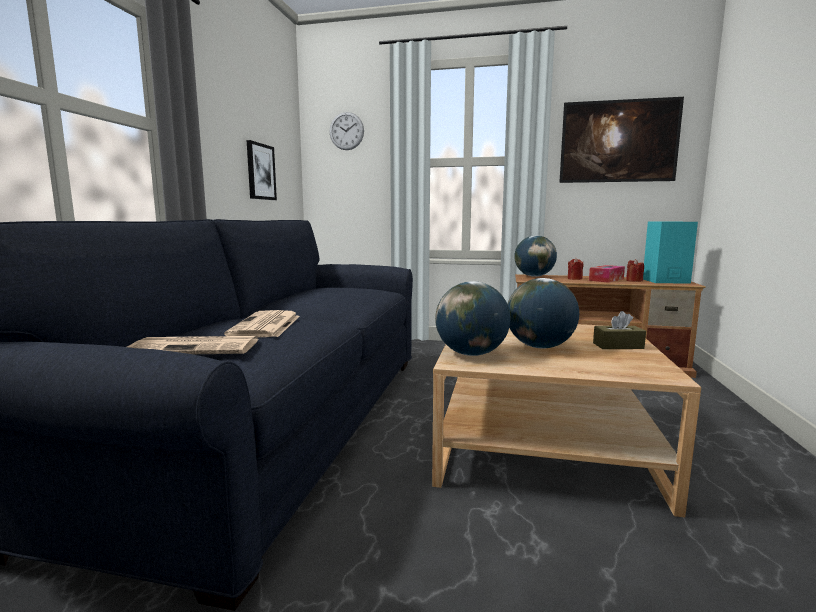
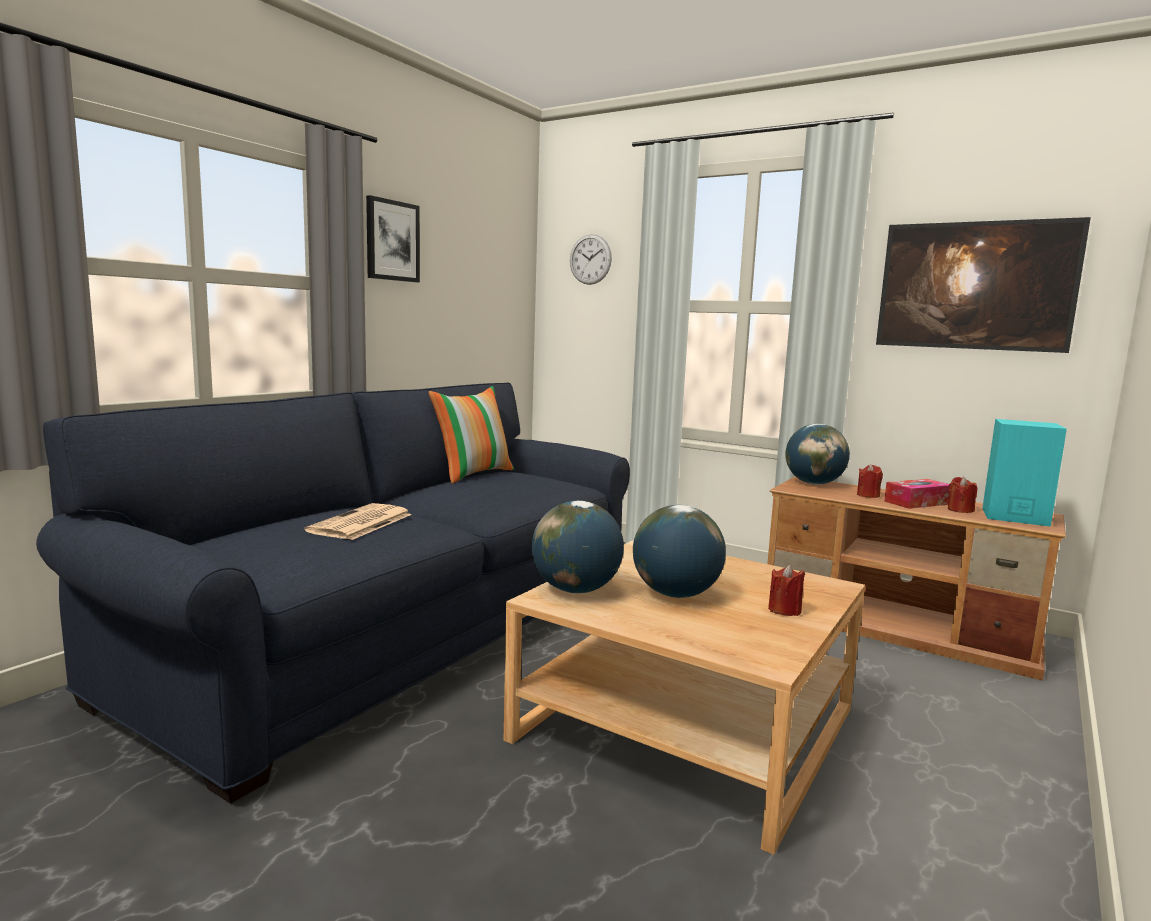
camera: 20 degrees right, 0 degrees up
(197, 347) = (266, 541): newspaper -> none
(260, 172) = (463, 318): picture -> picture (392, 241)
(302, 290) = (473, 474): none -> pillow
(618, 346) = (784, 610): brown tissue box -> red candle

